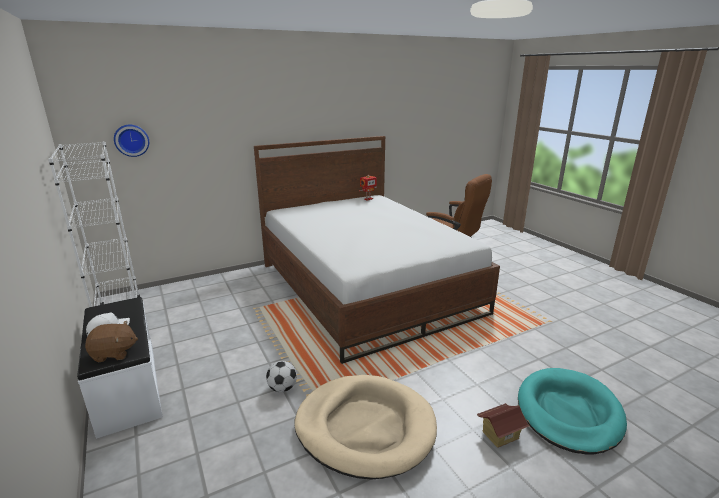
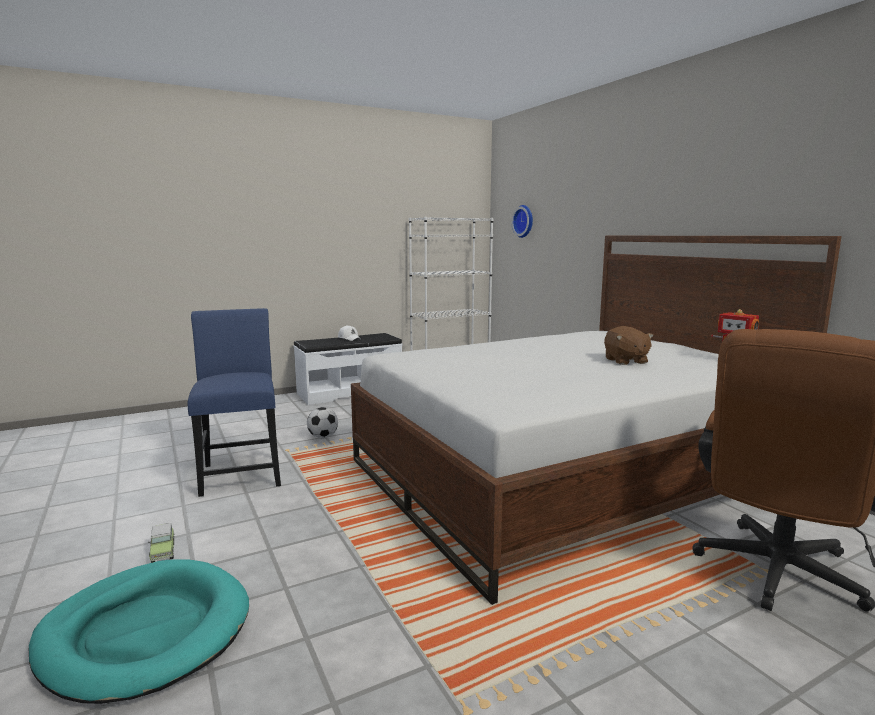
camera: 90 degrees right, 10 degrees down
(114, 353) = (313, 342): brown plush toy -> brown plush toy (625, 361)
(365, 427) = (241, 472): beige dog bed -> blue chair
(500, 435) = (163, 551): toy house -> toy car

